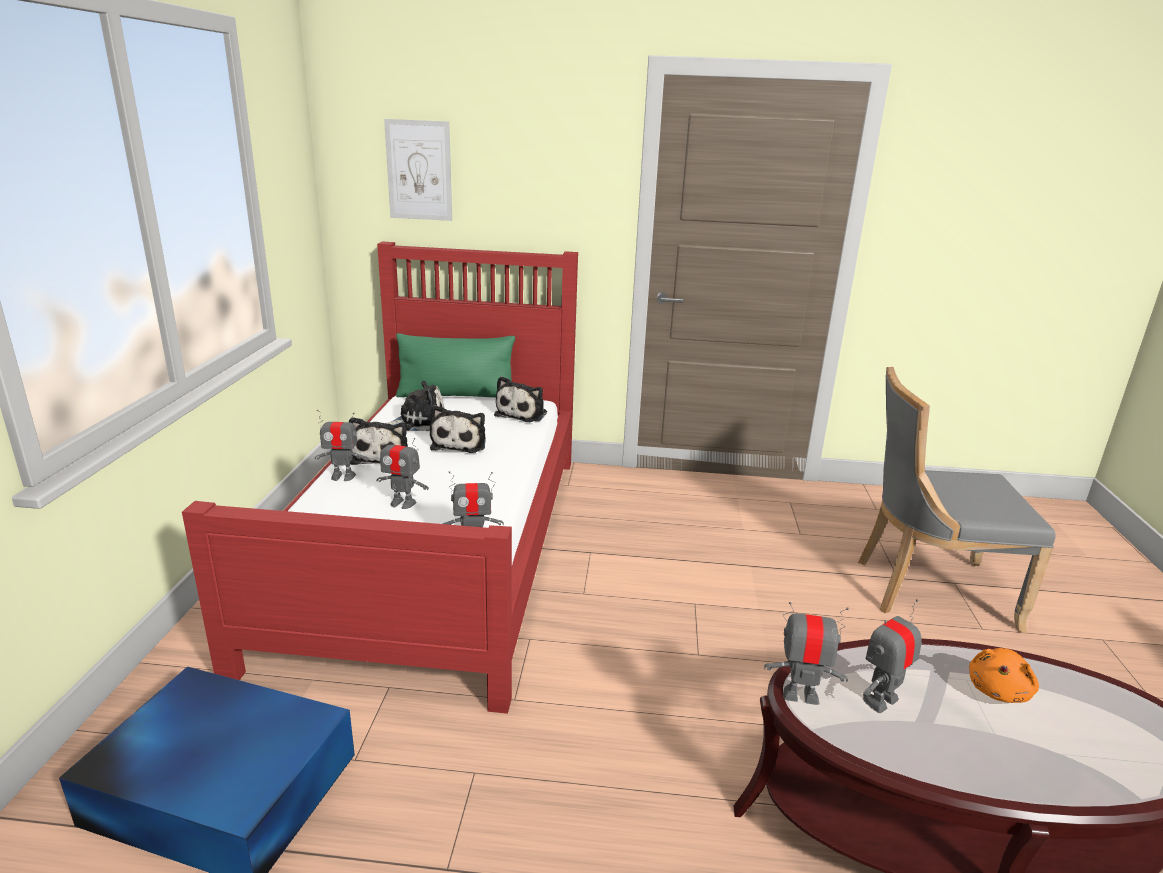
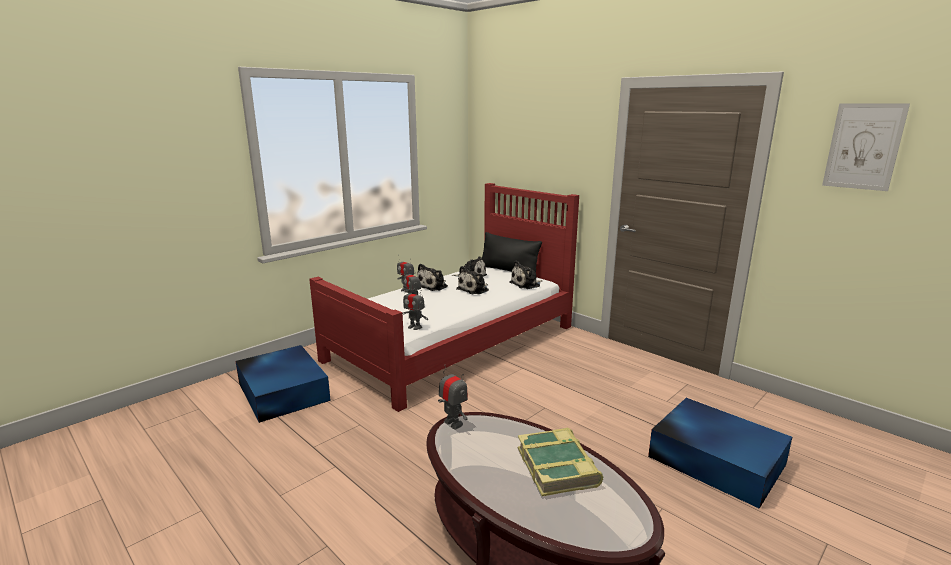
camera: 40 degrees right, 5 degrees down
(419, 170) = (508, 146): picture -> picture (863, 146)
(456, 395) = (508, 270): green pillow -> black pillow
(881, 700) = (487, 441): toy robot -> none
(927, 590) = (714, 459): grey chair -> blue storage box
(998, 691) = (558, 467): orange plush toy -> book

